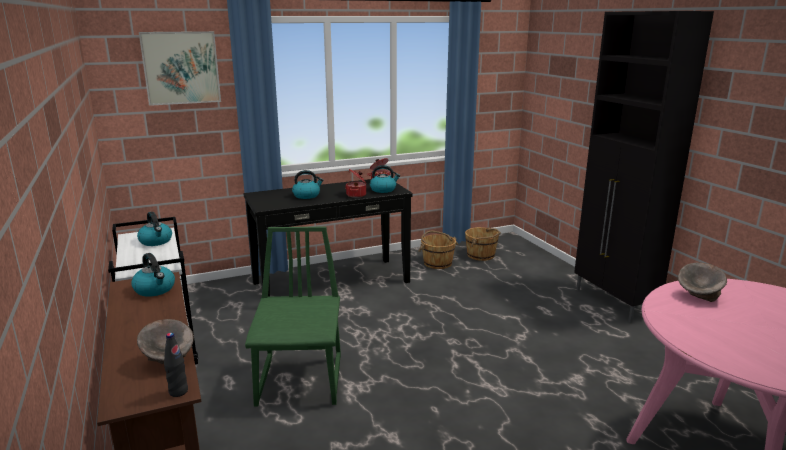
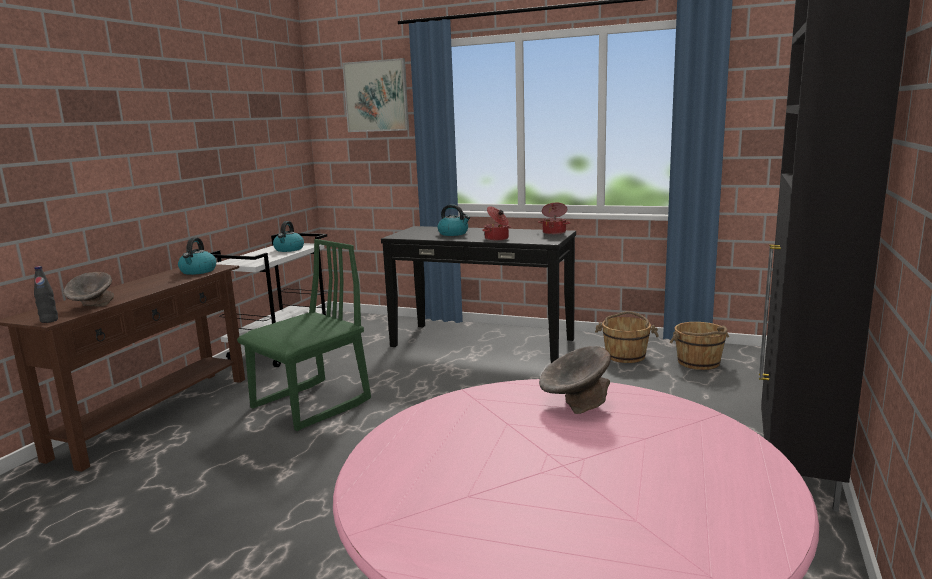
camera: 45 degrees right, 5 degrees down
(383, 190) = (535, 238): kettle -> none

